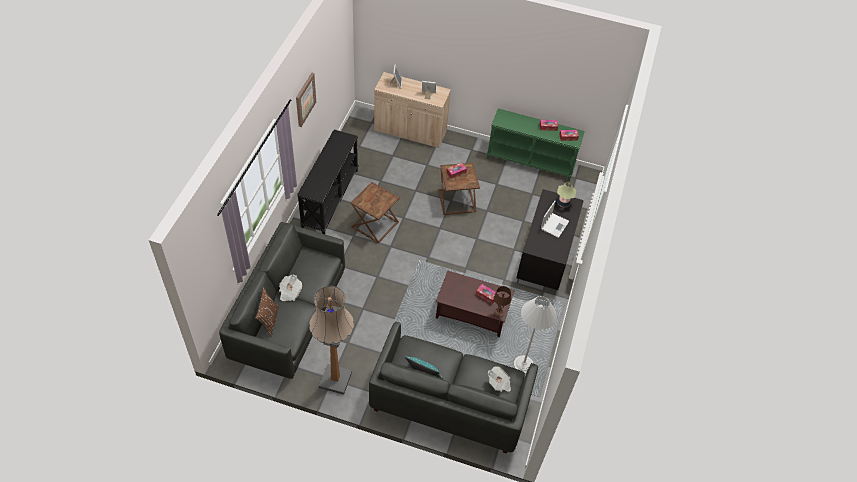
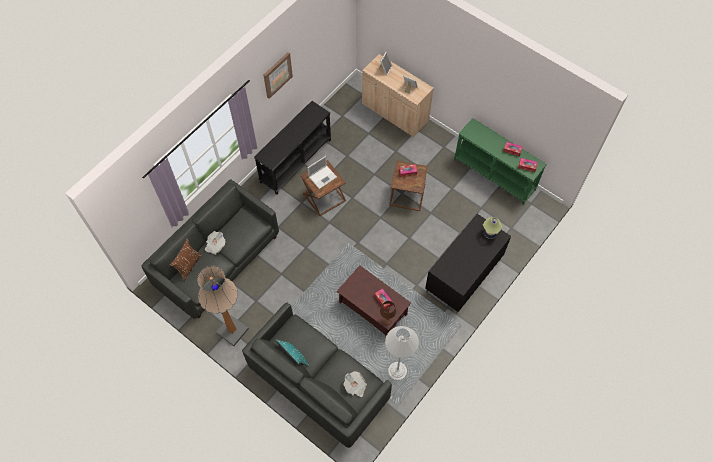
camera: 25 degrees right, 10 degrees up
(554, 225) = (471, 253): laptop -> laptop (323, 176)

